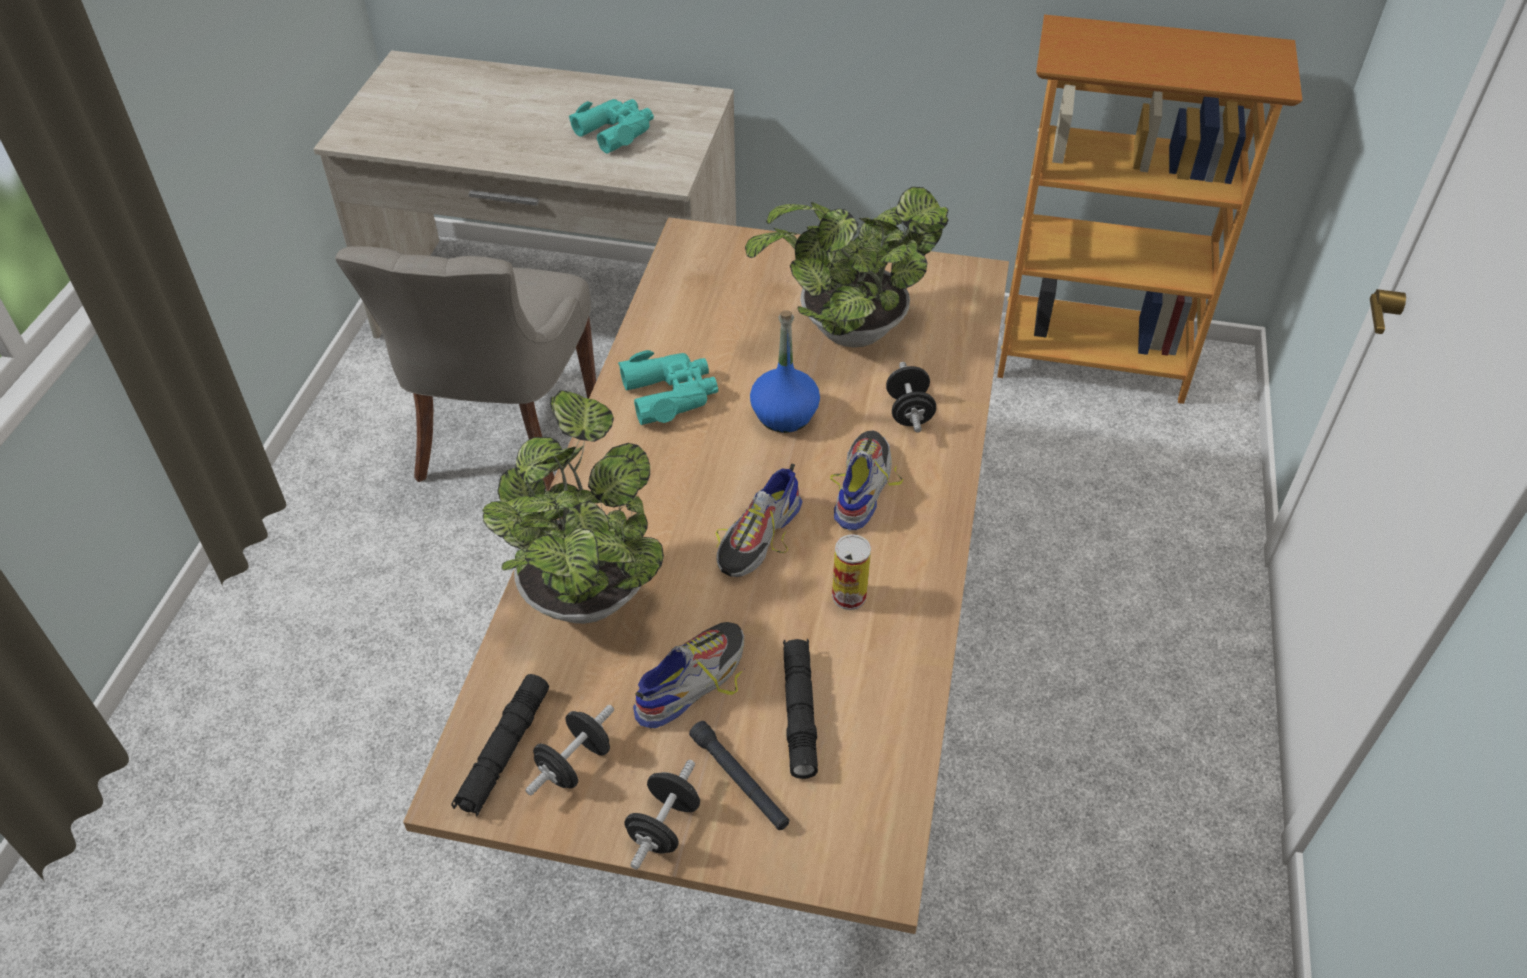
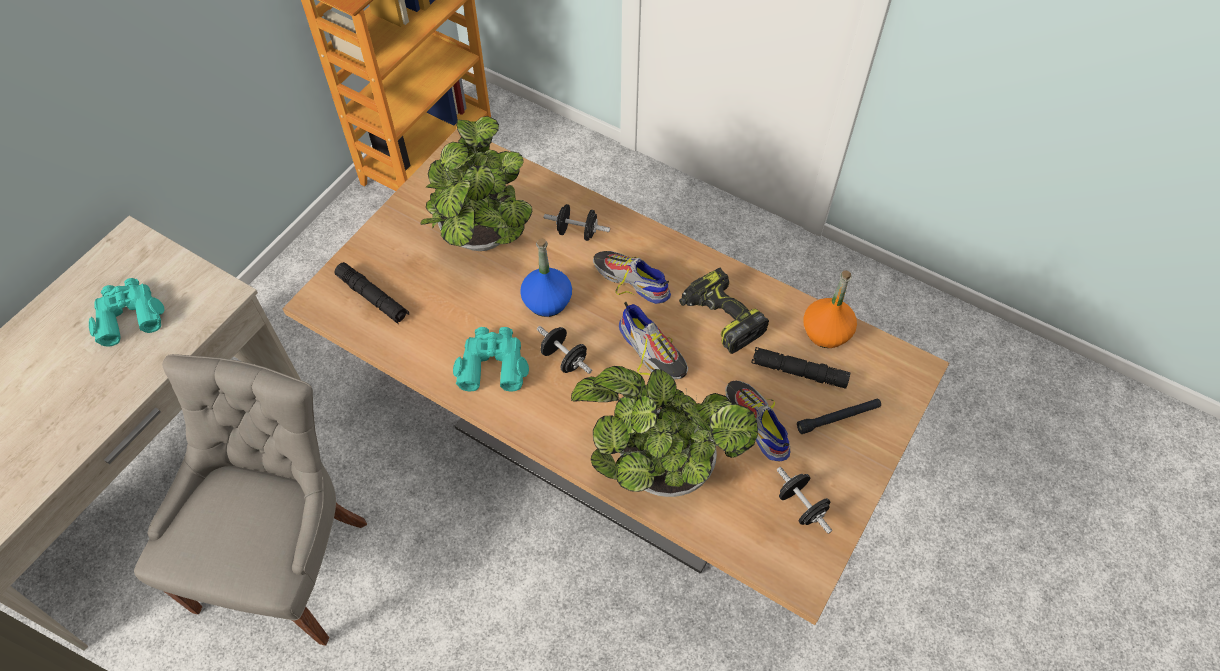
camera: 70 degrees left, 10 degrees up
(503, 439) = (287, 561): grey chair -> grey chair turned 105 degrees counterclockwise
(504, 751) = (779, 546): black flashlight -> black flashlight (373, 297)
(664, 826) = (859, 467): black dumbbell -> black dumbbell (564, 358)
(849, 596) = (720, 317): can -> power drill
(889, 732) = (826, 331): none -> orange bottle

